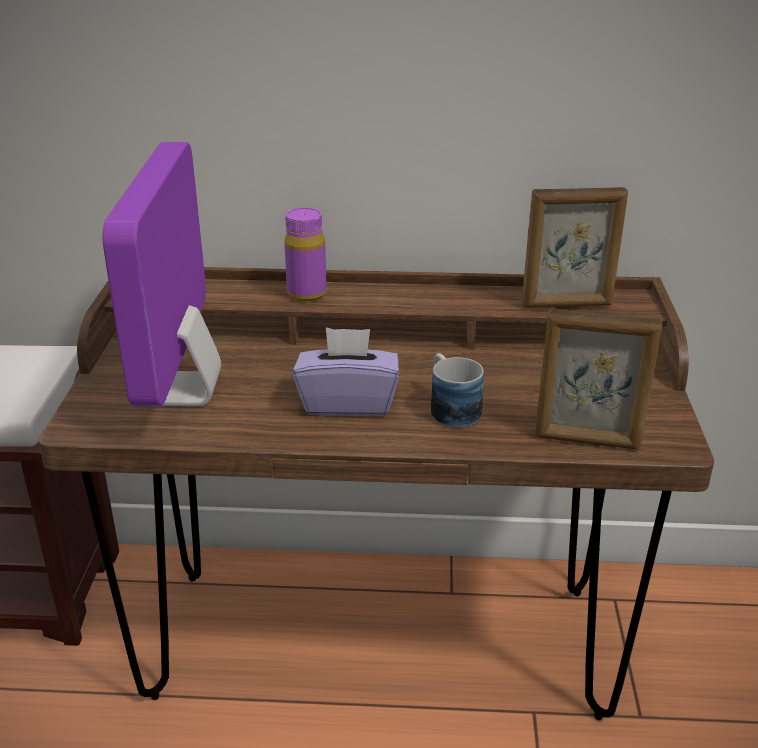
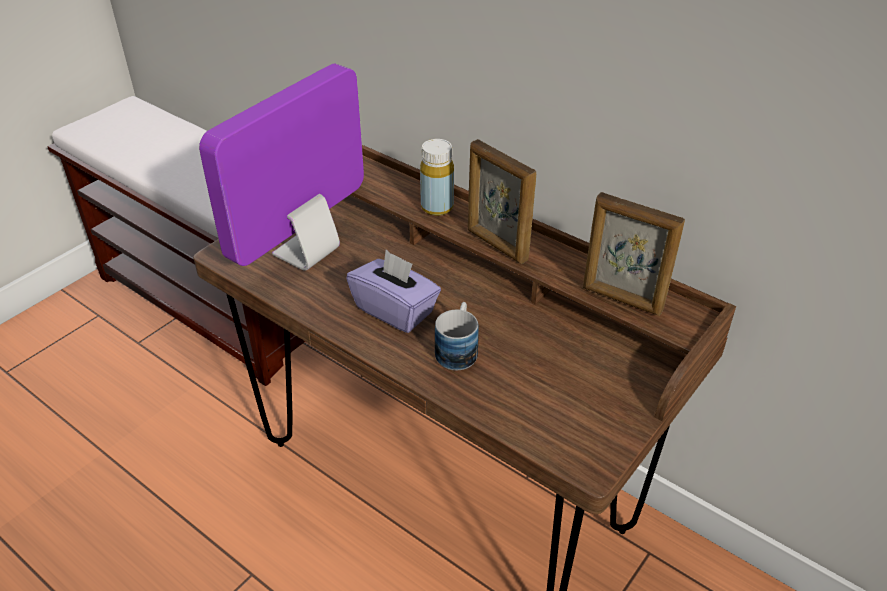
camera: 35 degrees right, 10 degrees up
(307, 293) = (437, 207): purple bottle -> yellow bottle
(587, 441) = (525, 426): picture frame -> picture frame (496, 245)

